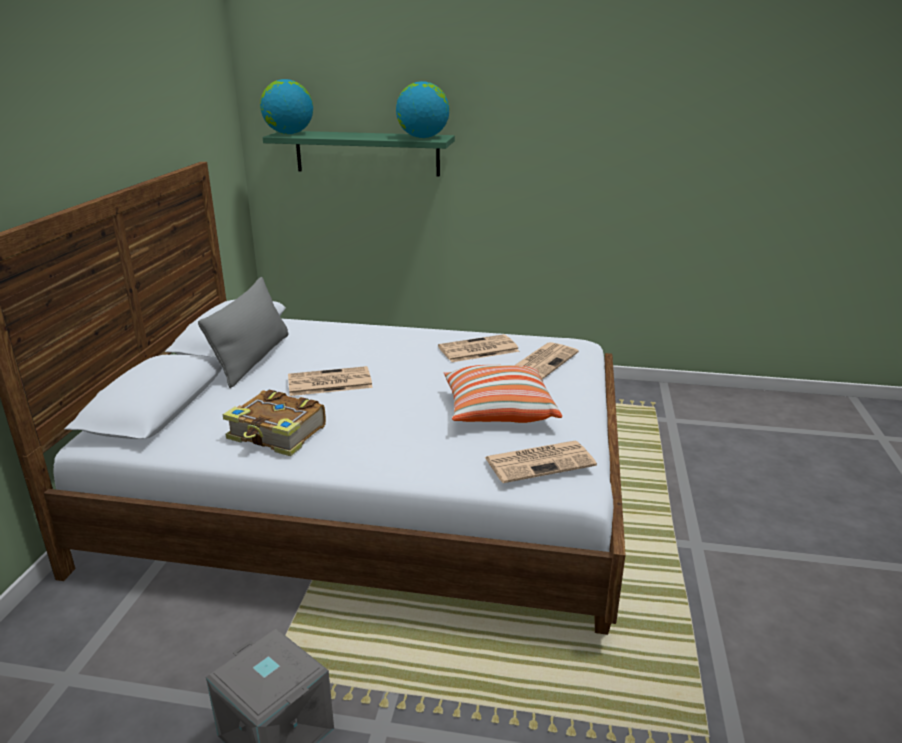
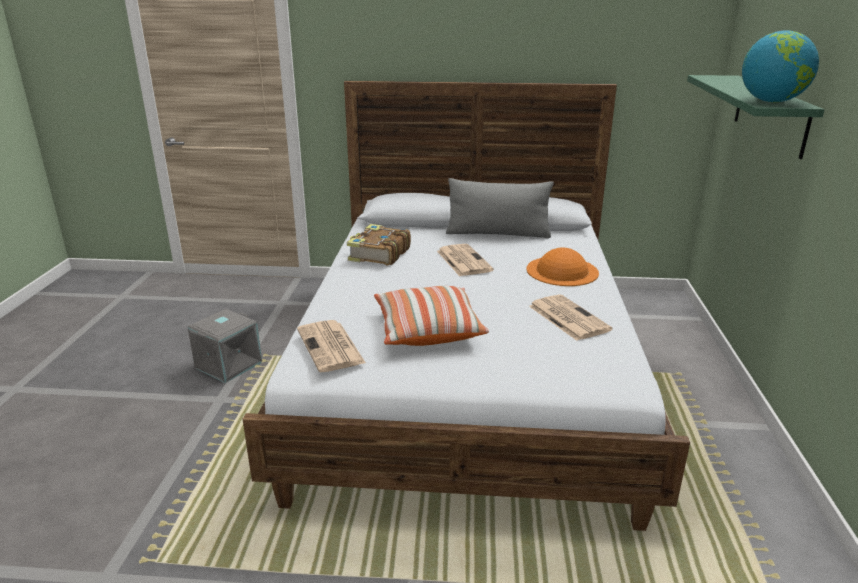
camera: 85 degrees right, 0 degrees up
(289, 133) = (718, 77): globe -> none
(377, 340) = (562, 271): none -> orange hat
(543, 361) = (554, 354): newspaper -> none

